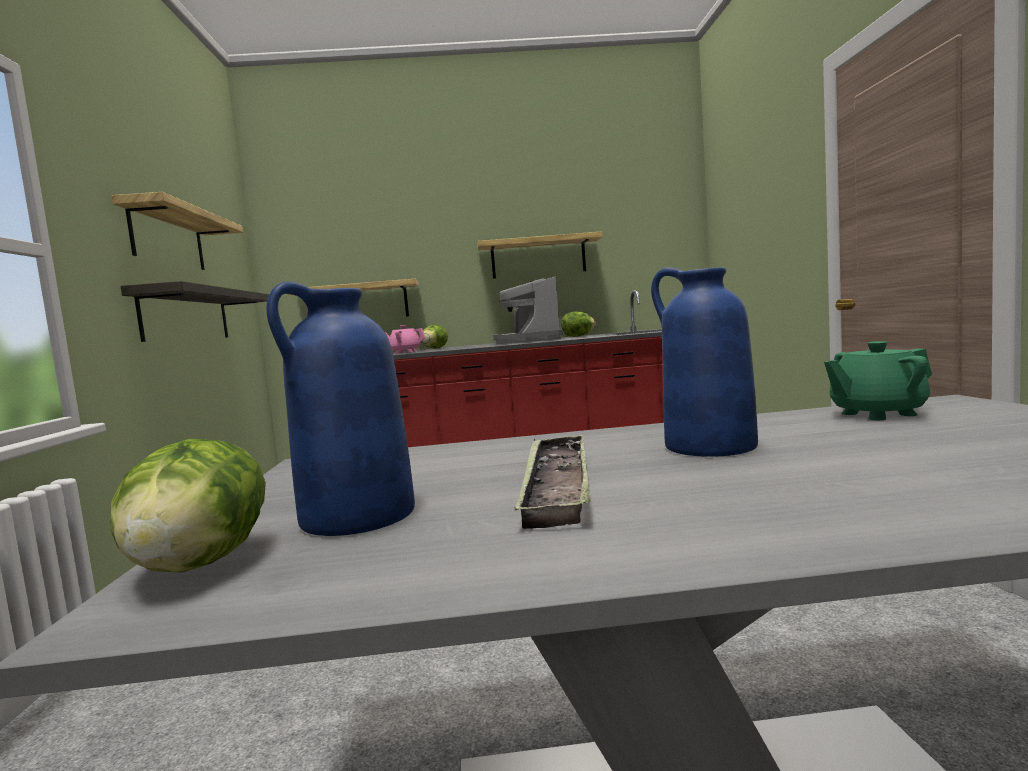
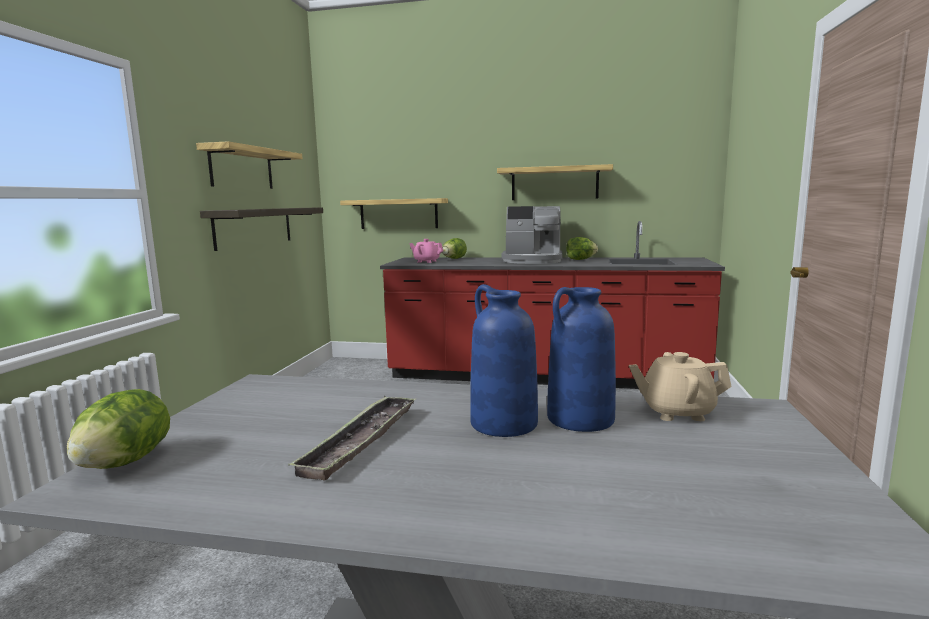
camera: 15 degrees right, 5 degrees up
(357, 517) = (229, 443): blue vase -> blue vase (580, 419)
(528, 341) = (532, 260): coffee machine -> coffee machine turned 90 degrees counterclockwise
(877, 414) = (676, 412): green teapot -> beige teapot

